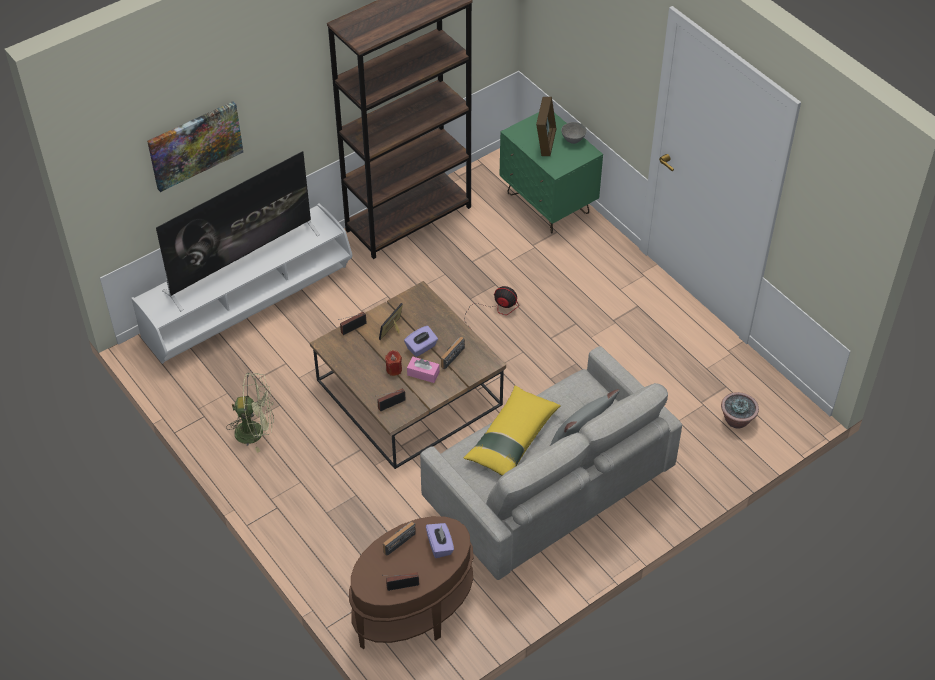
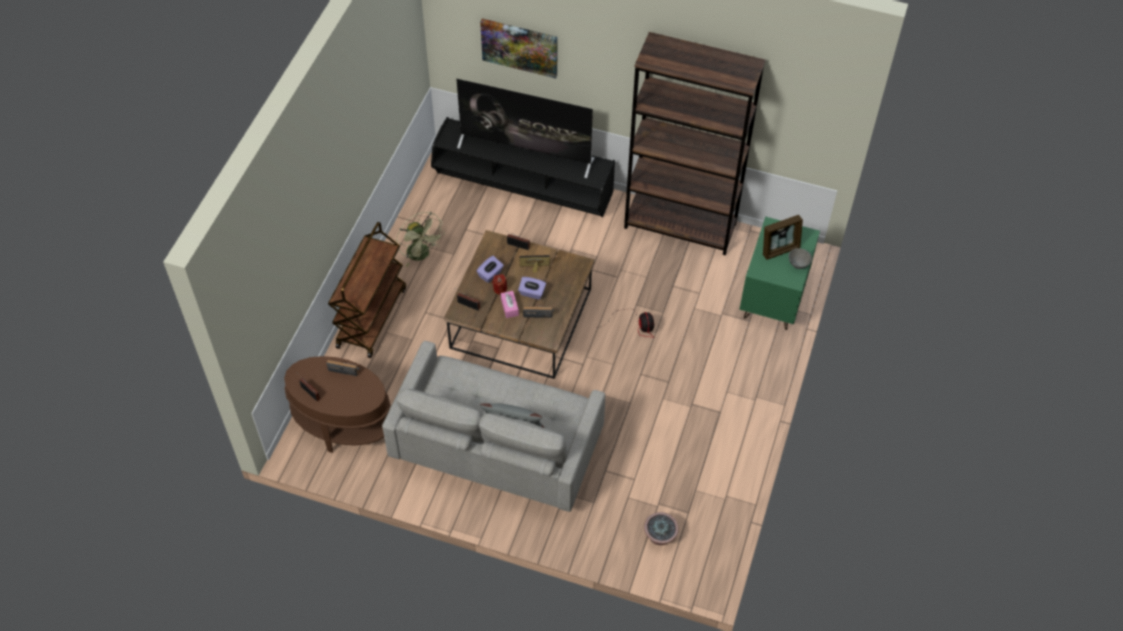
camera: 55 degrees right, 5 degrees up
(249, 306) = (523, 187): white tv stand -> black tv stand
(296, 515) = (371, 317): none -> brown cart
(440, 546) = (356, 395): purple tissue box -> purple tissue box (490, 274)
(512, 439) = (487, 389): yellow pillow -> none

